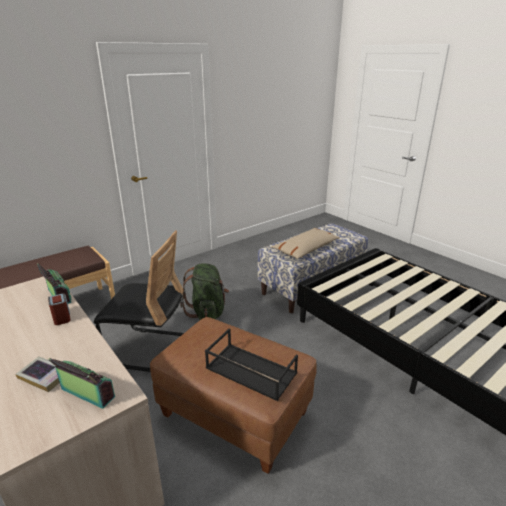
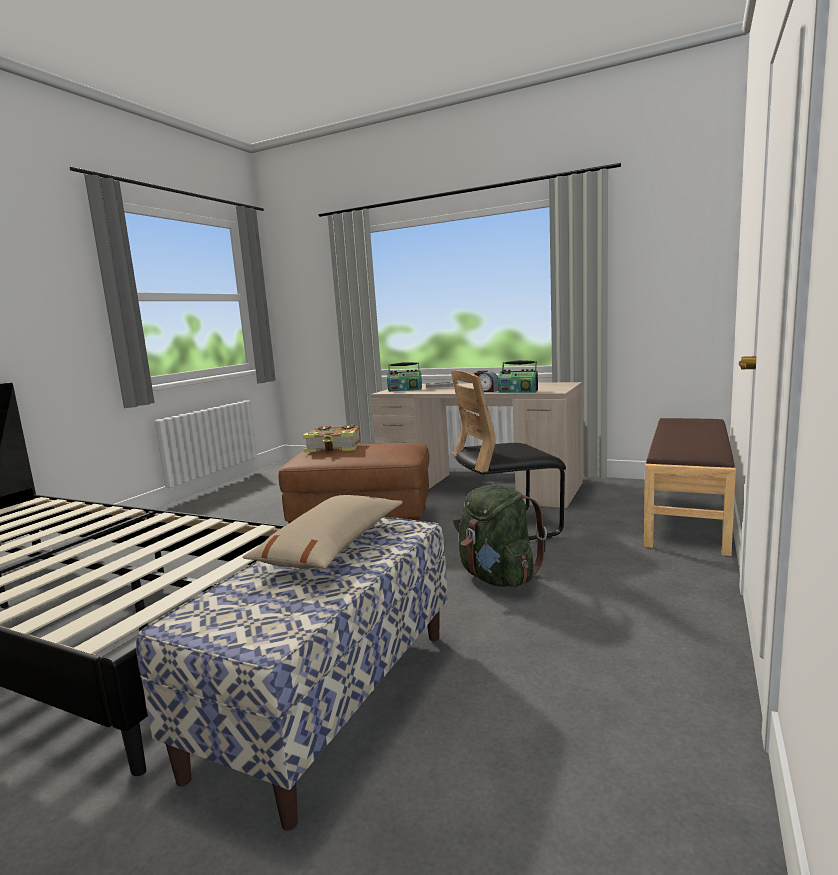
camera: 155 degrees right, 15 degrees down
(249, 371) = (334, 448): black tray -> book

